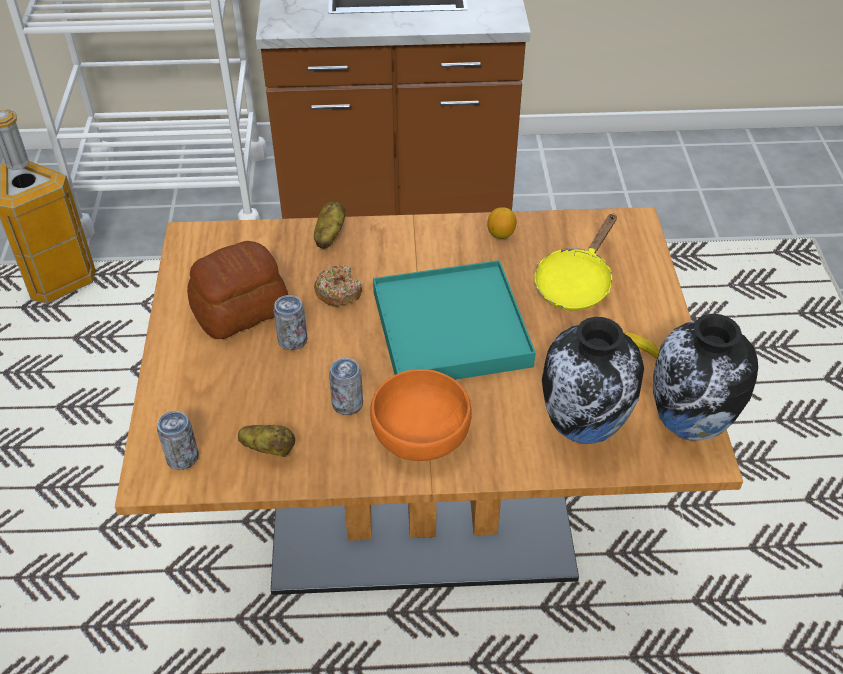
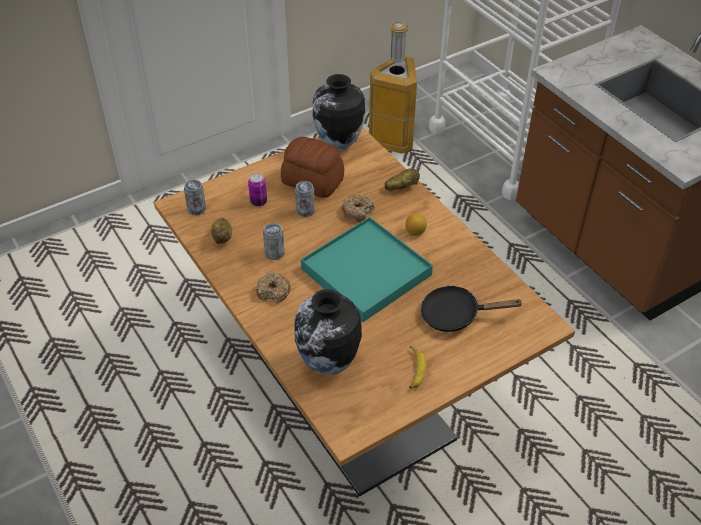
camera: 60 degrees right, 0 degrees up
(231, 381) = (258, 202): none -> can
(419, 434) = (273, 292): orange bowl -> donut
(500, 234) = (471, 261): lemon -> lemon (415, 232)
(575, 283) = (456, 315): yellow frying pan -> black frying pan
(689, 426) = (367, 417): vase -> vase (338, 144)

